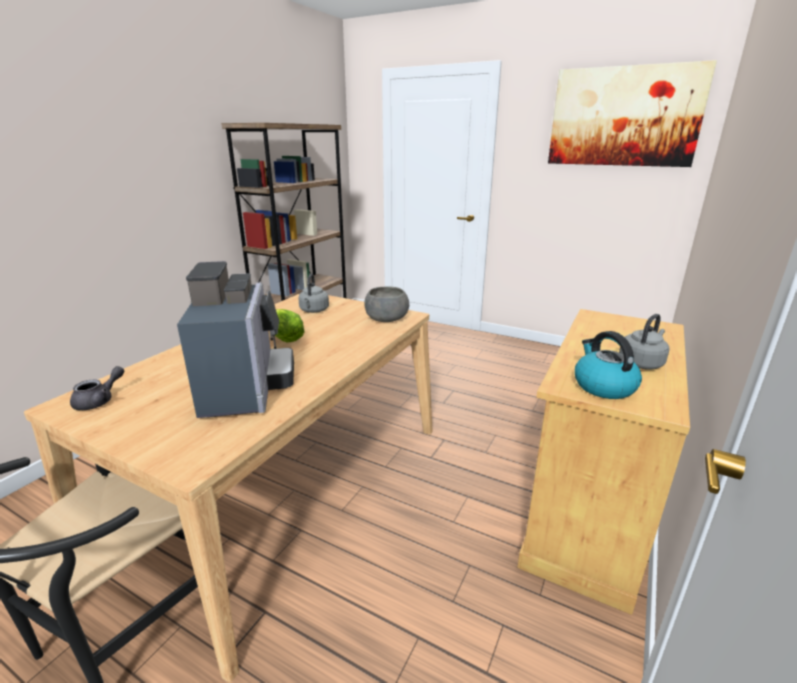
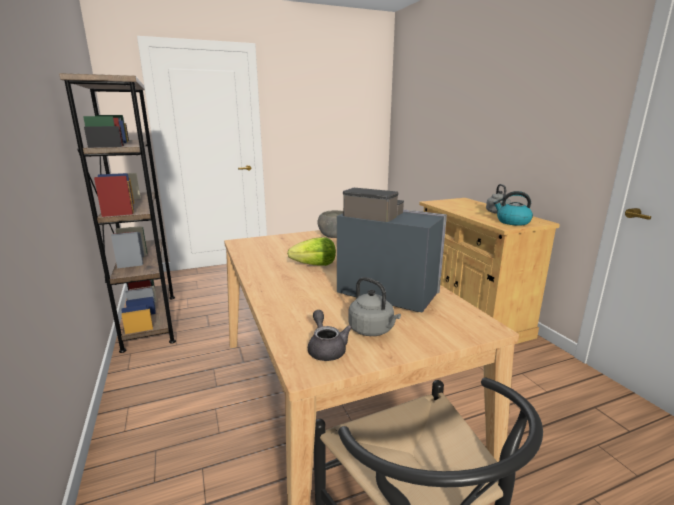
camera: 50 degrees left, 5 degrees down
(314, 311) = (276, 247): grey kettle -> grey kettle (373, 330)
(624, 117) = (343, 90): picture -> none

